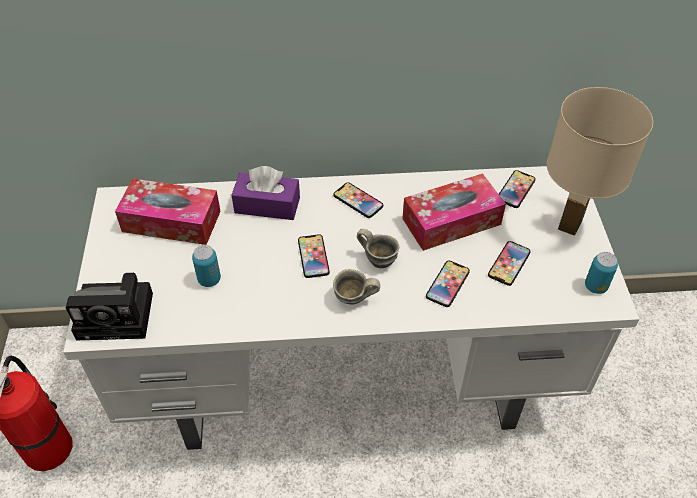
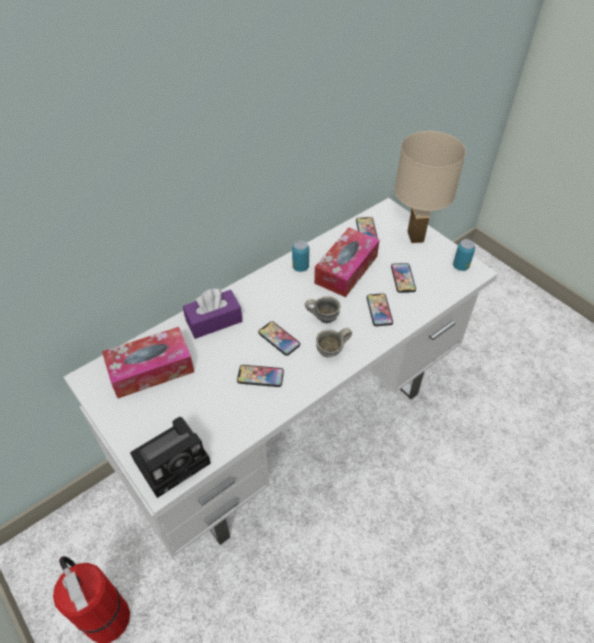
camera: 35 degrees left, 0 degrees up
(209, 279) = (219, 394): can -> can (300, 267)
(358, 201) = (275, 286): phone -> phone (260, 376)

